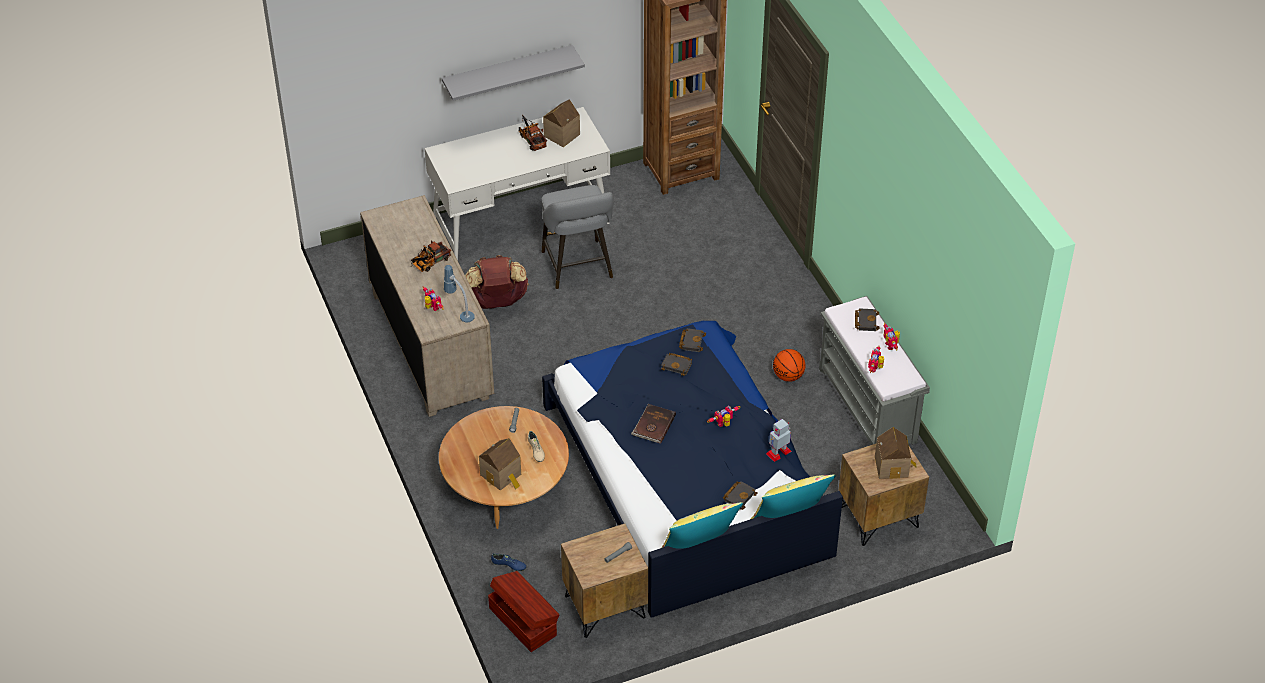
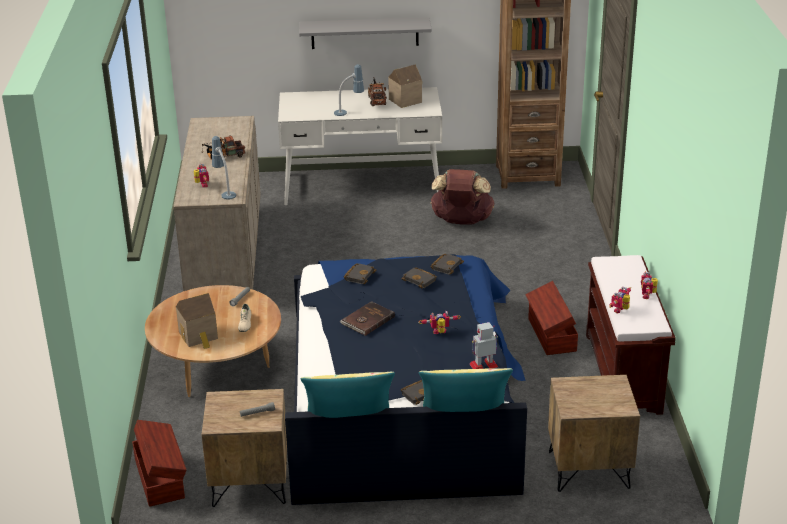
camera: 20 degrees right, 15 degrees down
(496, 302) = (303, 234): brown backpack -> brown backpack (461, 221)
(509, 565) = (179, 428): blue shoe -> none
(513, 164) = (349, 112): none -> table lamp
(578, 268) = (393, 224): grey stool -> none
(788, 376) = (551, 335): basketball -> brown storage box
(865, 321) = (629, 272): black book -> black book (359, 275)
(868, 406) = (624, 373): grey bench -> brown bench
(893, 466) = (602, 398): toy house -> none

